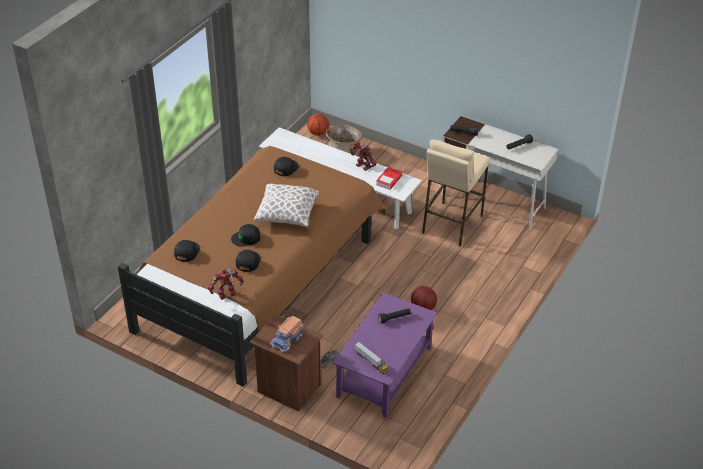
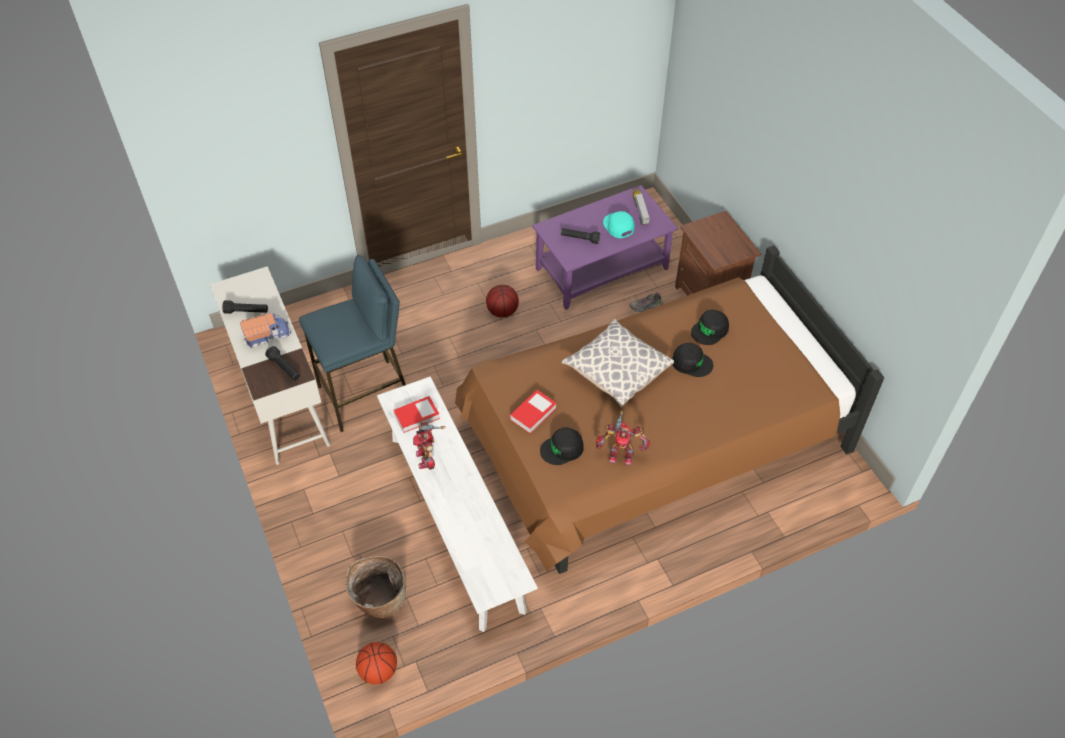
camera: 145 degrees left, 10 degrees up
(186, 252) = (777, 380): black cap -> none
(227, 294) = (759, 302): toy robot -> toy robot (621, 455)
(287, 339) = (720, 237): toy truck -> toy truck (267, 335)
(315, 176) = (533, 414): none -> book
(376, 341) = (618, 226): none -> turquoise cap
(451, 224) = (365, 395): beige stool -> blue stool

